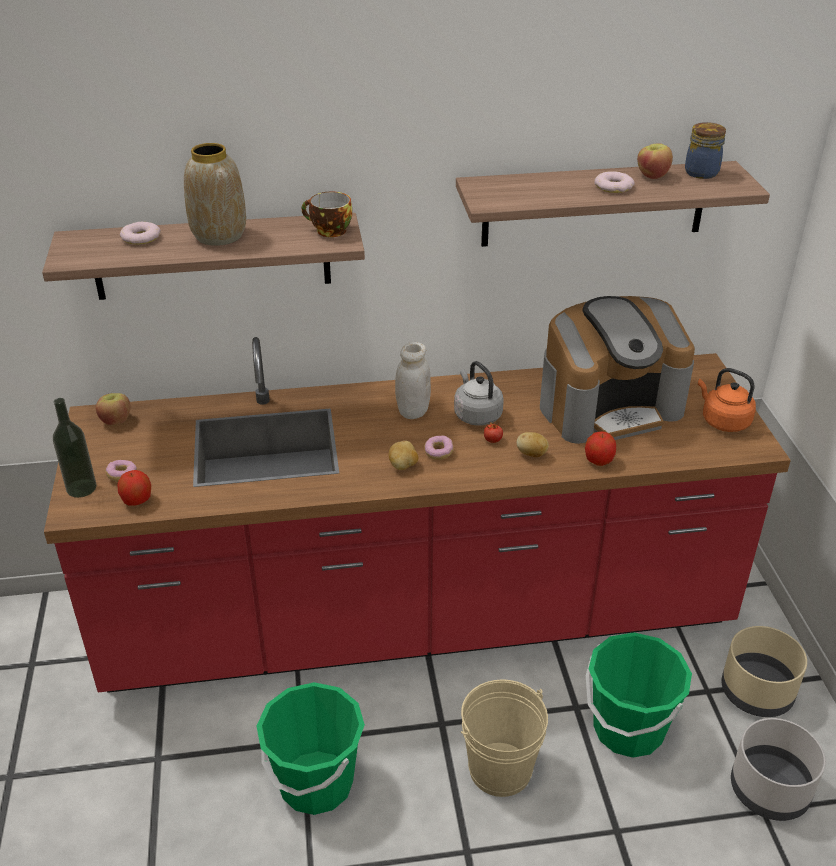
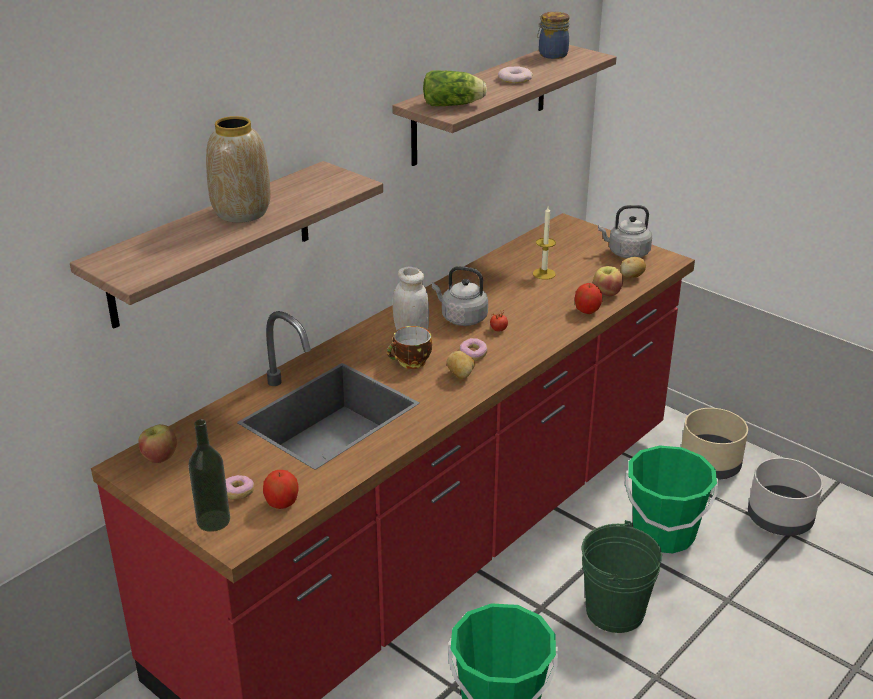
camera: 40 degrees left, 5 degrees down
(140, 237) = (170, 238): donut -> none
(329, 231) = (329, 179): cup -> cup (411, 362)
(500, 769) = (615, 611): beige bucket -> green bucket
(507, 195) = (454, 105): none -> lettuce
(531, 454) = (538, 326): potato -> potato (631, 276)
(609, 406) = (544, 274): coffee machine -> candle
(652, 176) = (526, 65): apple -> apple (606, 293)
(723, 421) = (626, 253): orange kettle -> grey kettle

